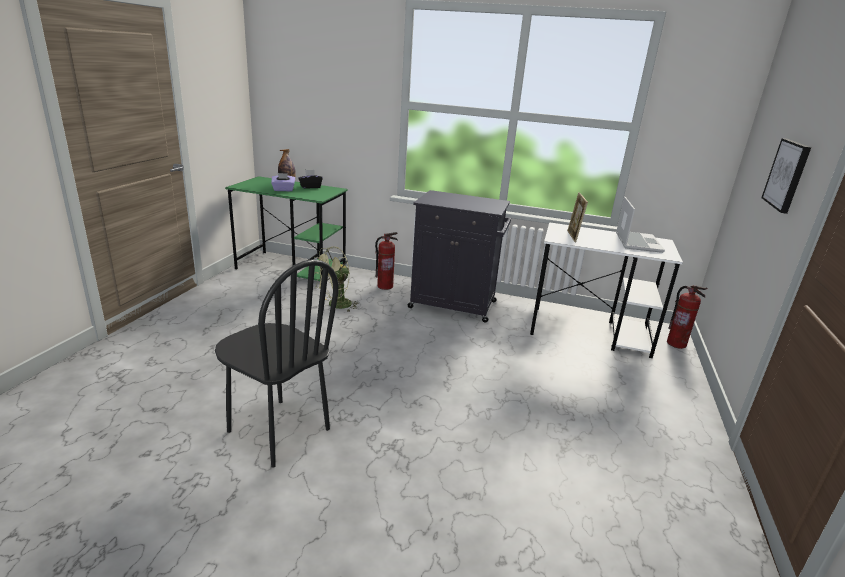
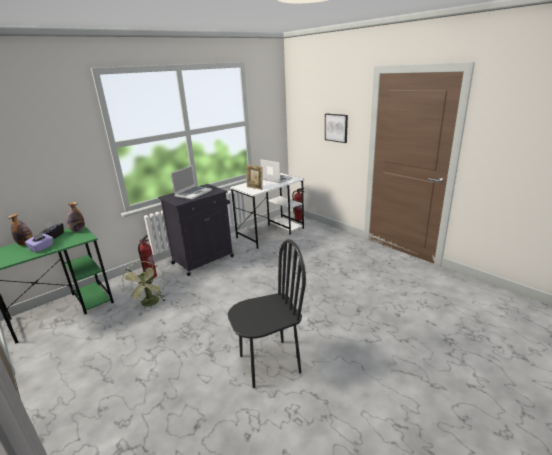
camera: 55 degrees left, 0 degrees up
(330, 191) = (78, 230): none -> bottle
(464, 201) = (193, 193): none -> laptop

